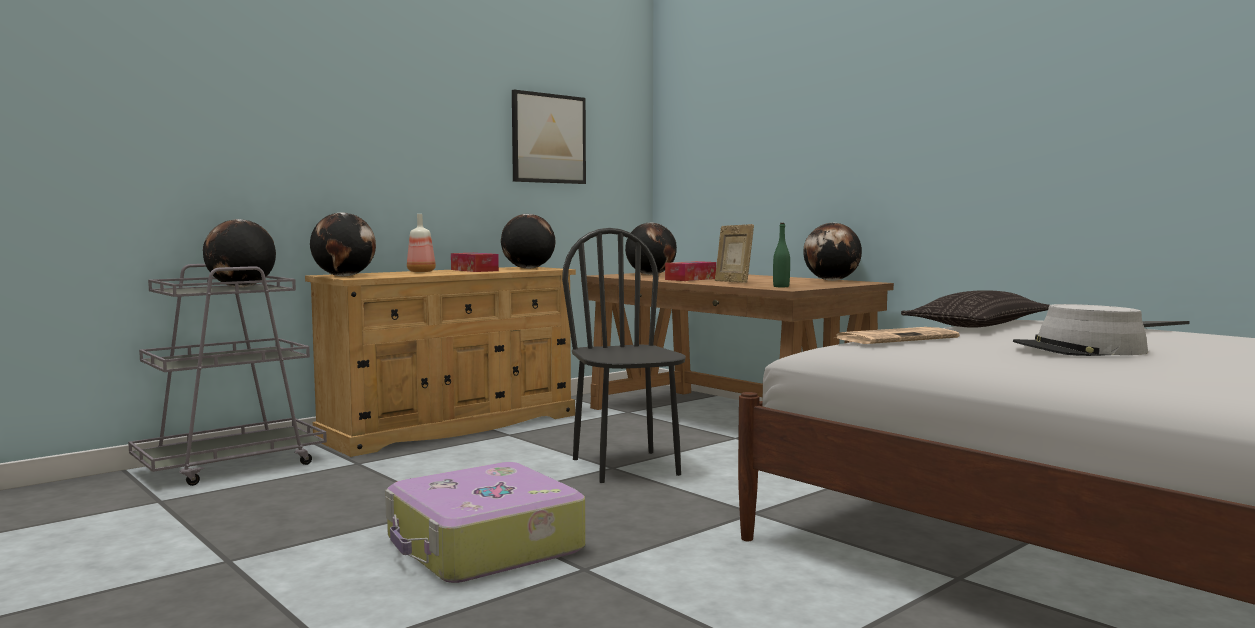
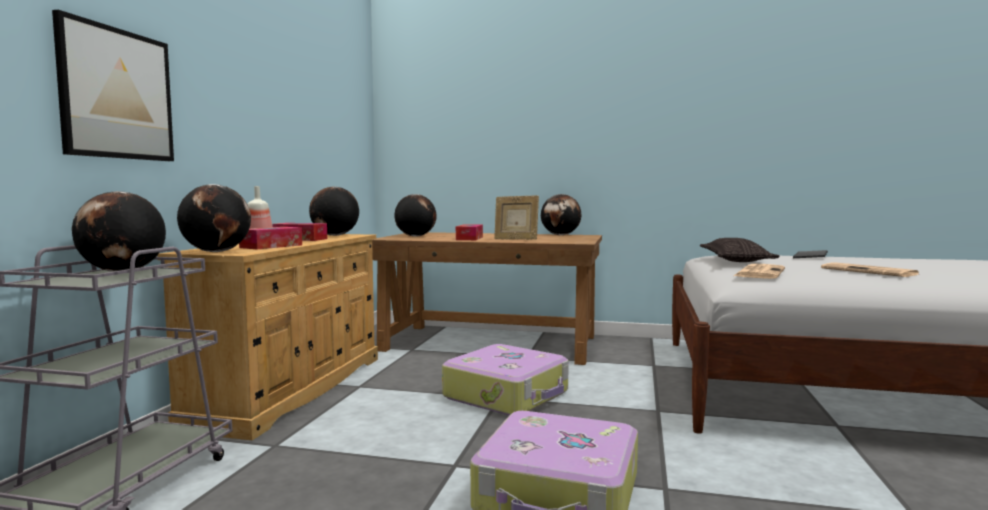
camera: 35 degrees left, 0 degrees up
(409, 274) = (271, 246): none -> tissue box
(548, 138) = (321, 120): picture -> picture (117, 94)
(626, 467) = (508, 395): black chair -> suitcase
(781, 286) = (566, 241): green bottle -> none
(1079, 350) = (870, 271): grey hat -> newspaper

